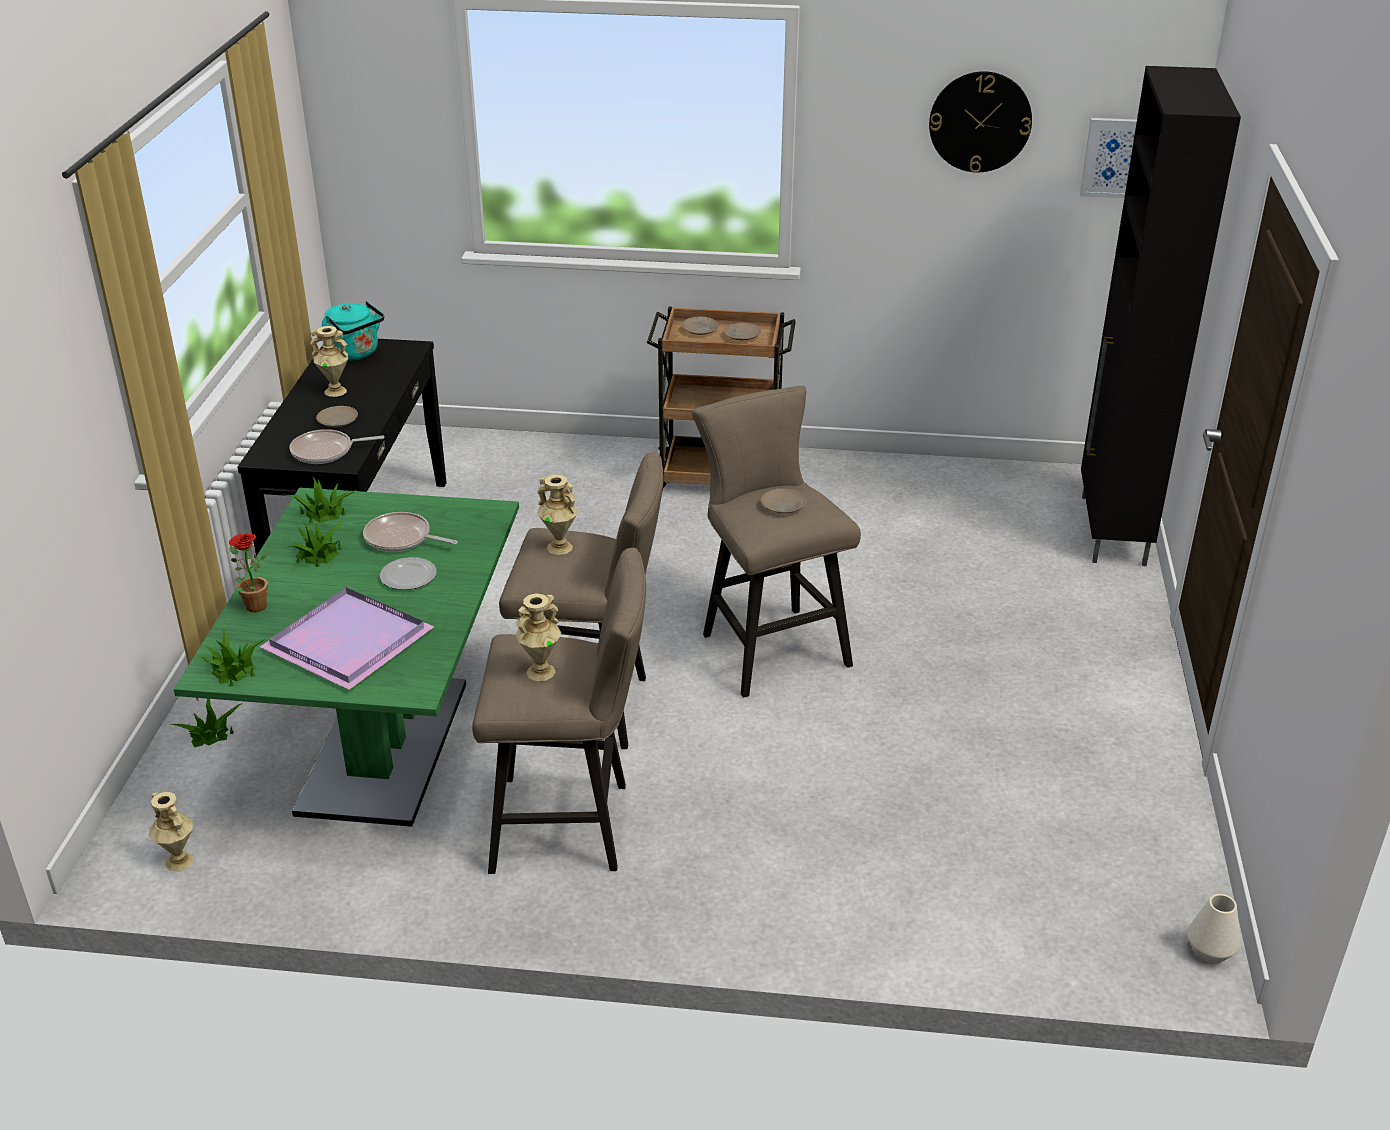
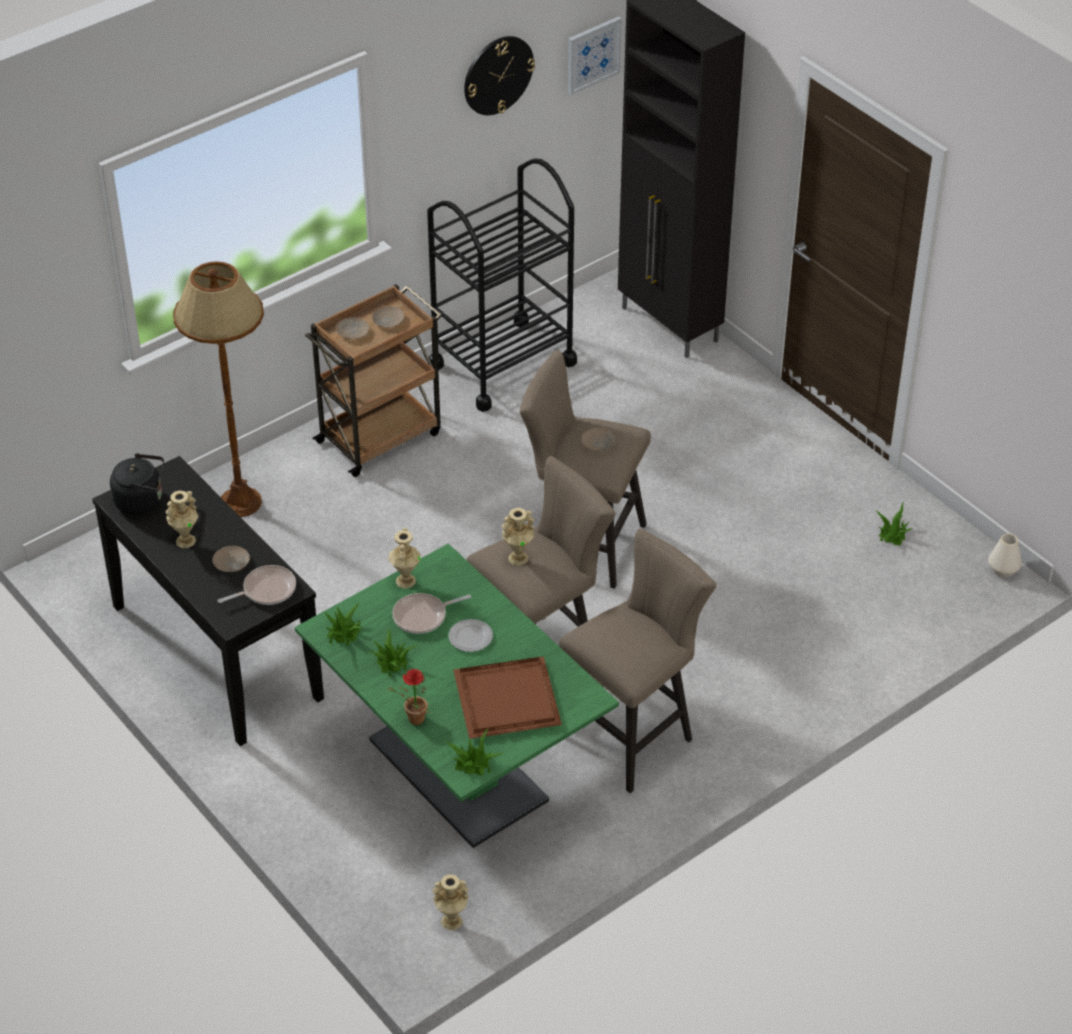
camera: 45 degrees left, 10 degrees up
(210, 733) = (338, 842): potted plant -> potted plant (893, 533)
(326, 452) = (266, 590): frying pan -> frying pan turned 150 degrees counterclockwise
(348, 643) = (509, 701): purple tray -> brown tray
(355, 353) = (142, 501): turquoise kettle -> black kettle
(540, 671) = (631, 641): beige vase -> beige vase (405, 580)
(545, 463) = (241, 502): none -> brown floor lamp
(904, 482) = (502, 364): none -> black cart

